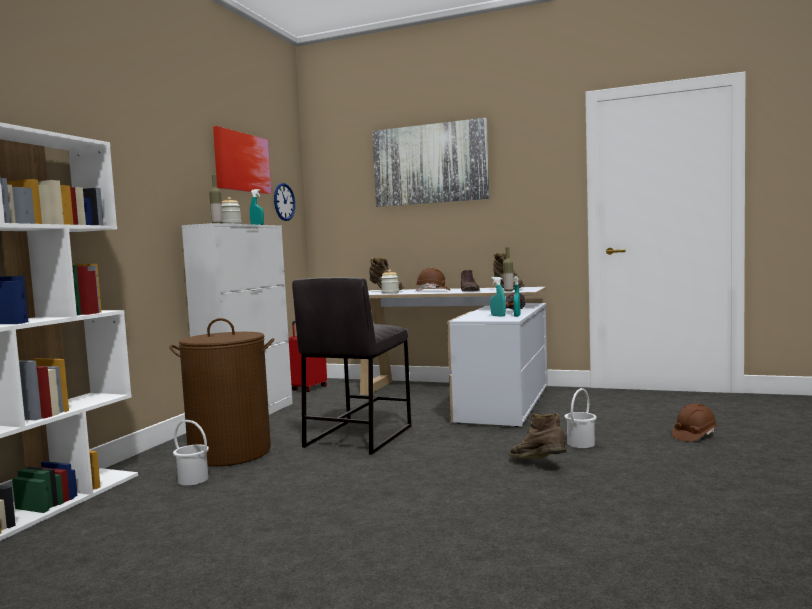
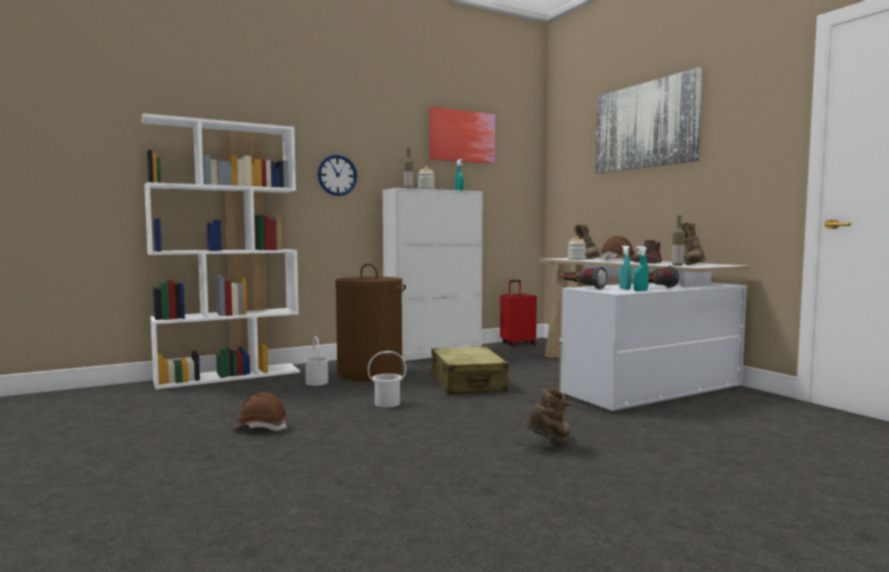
camera: 40 degrees right, 0 degrees up
(284, 202) = (515, 170): wall clock -> wall clock (337, 175)
(357, 436) = (468, 384): grey stool -> beige suitcase
(464, 319) = (581, 287): none -> flashlight
(539, 465) = (549, 444): brown boot -> brown boot turned 45 degrees clockwise
(580, 444) = (636, 441): white bucket -> white bucket (387, 403)
(694, 435) = (797, 474): brown hard hat -> brown hard hat (260, 428)

